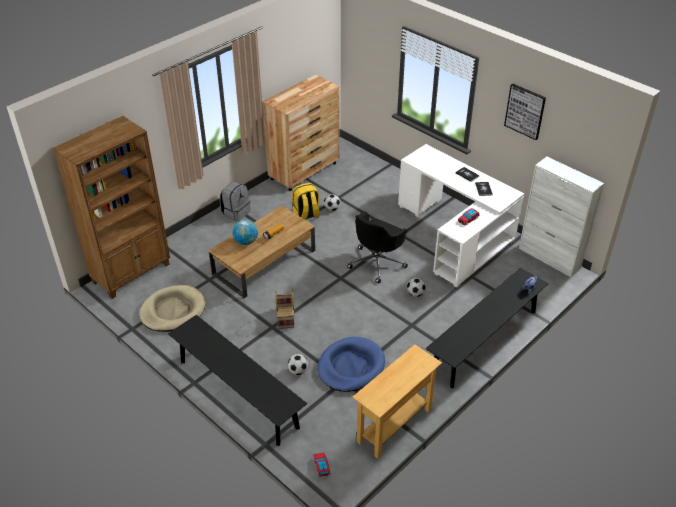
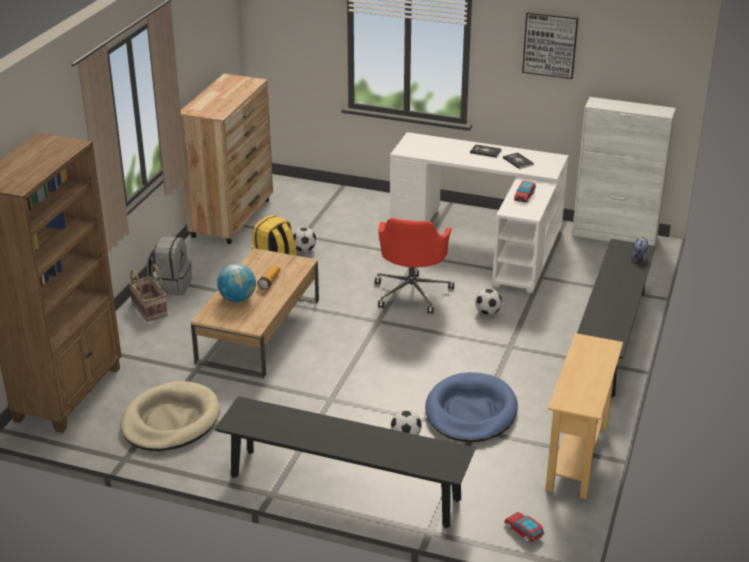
camera: 25 degrees left, 10 degrees down
(285, 317) = (340, 383): basket -> basket (150, 309)
(377, 262) = (412, 292): black office chair -> red office chair

